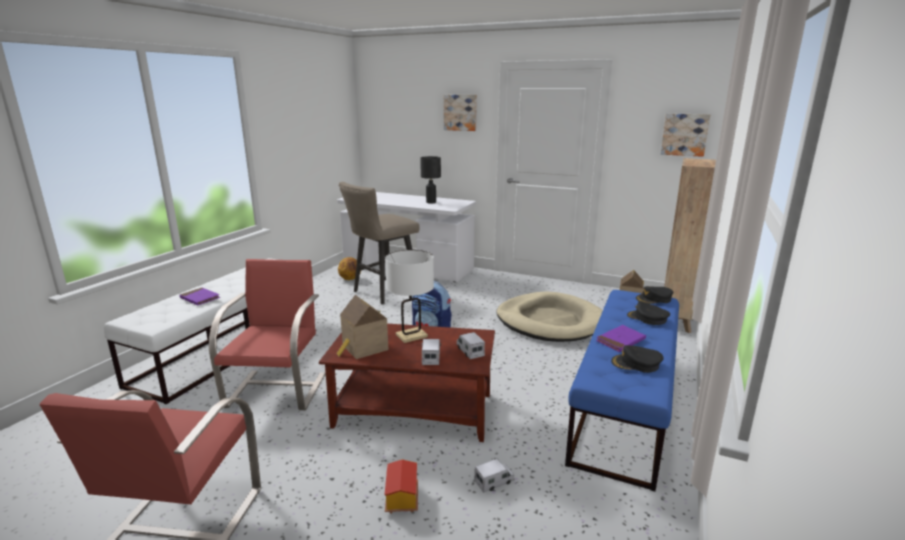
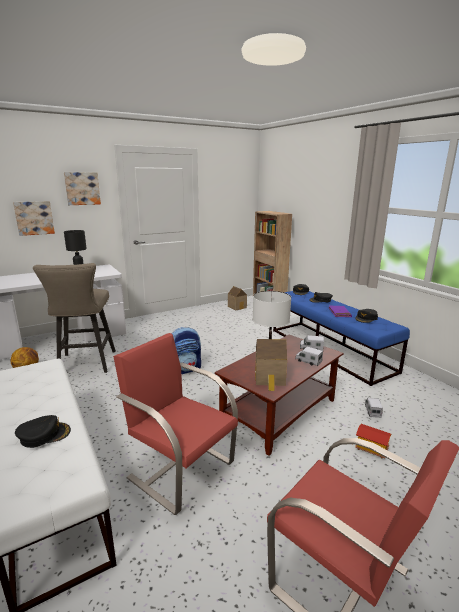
camera: 55 degrees left, 0 degrees up
(200, 298) = (44, 435): purple book -> black cap
(549, 321) = (227, 332): beige dog bed -> none
(684, 134) = (240, 197): picture -> picture (34, 218)

